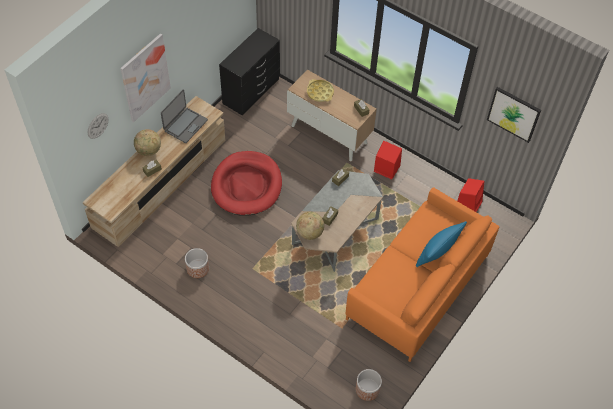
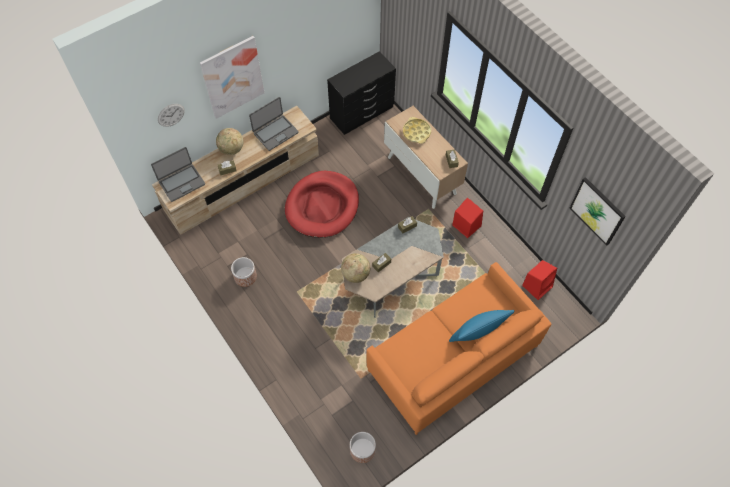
camera: 20 degrees right, 5 degrees up
(112, 193) = (181, 182): none -> laptop

